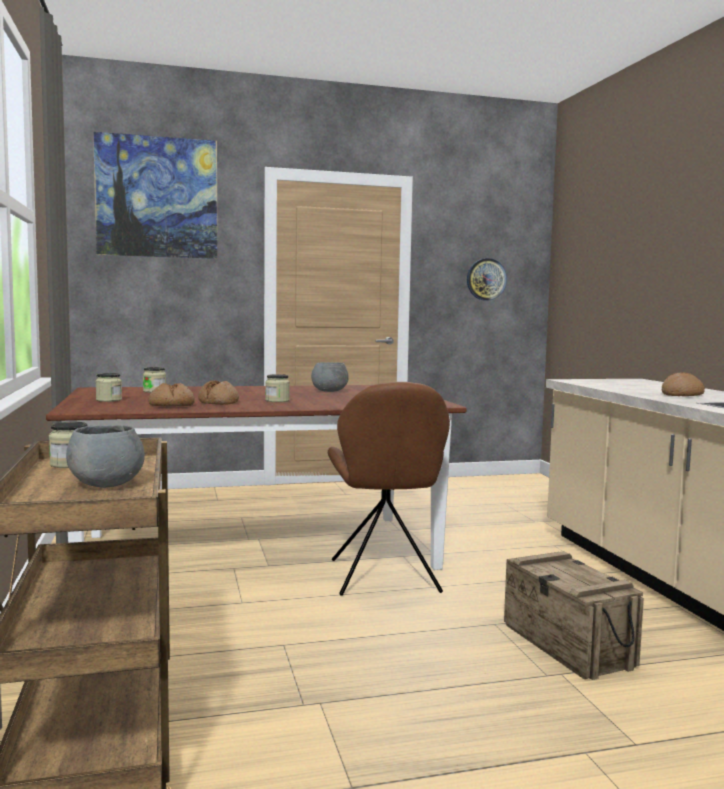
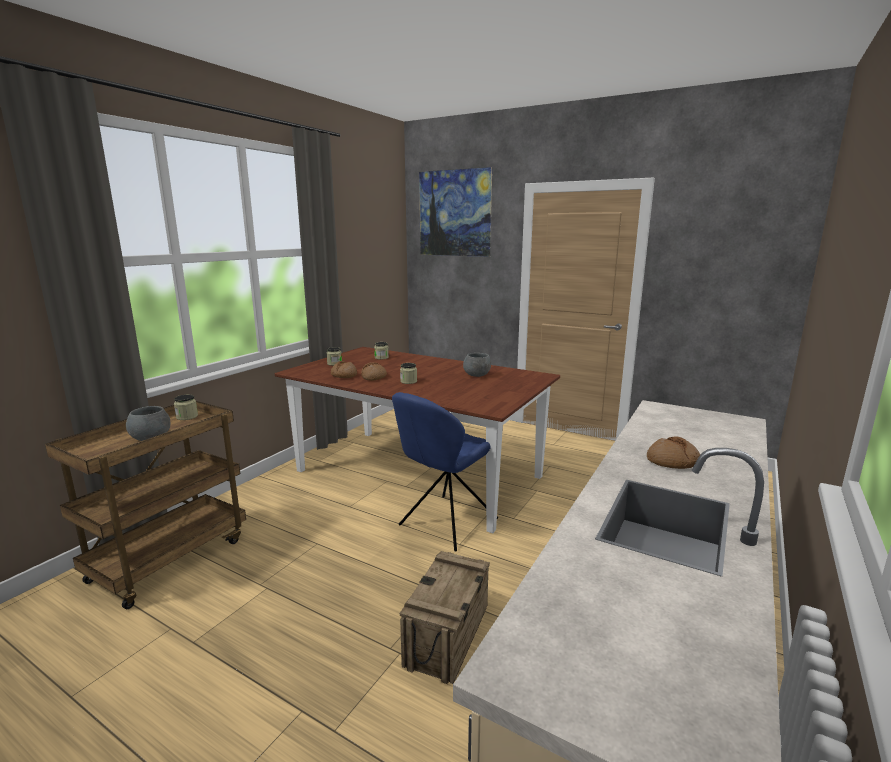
camera: 45 degrees right, 10 degrees up
(384, 578) = (446, 523): brown chair -> blue chair
(486, 279) = (727, 275): wall clock -> none

